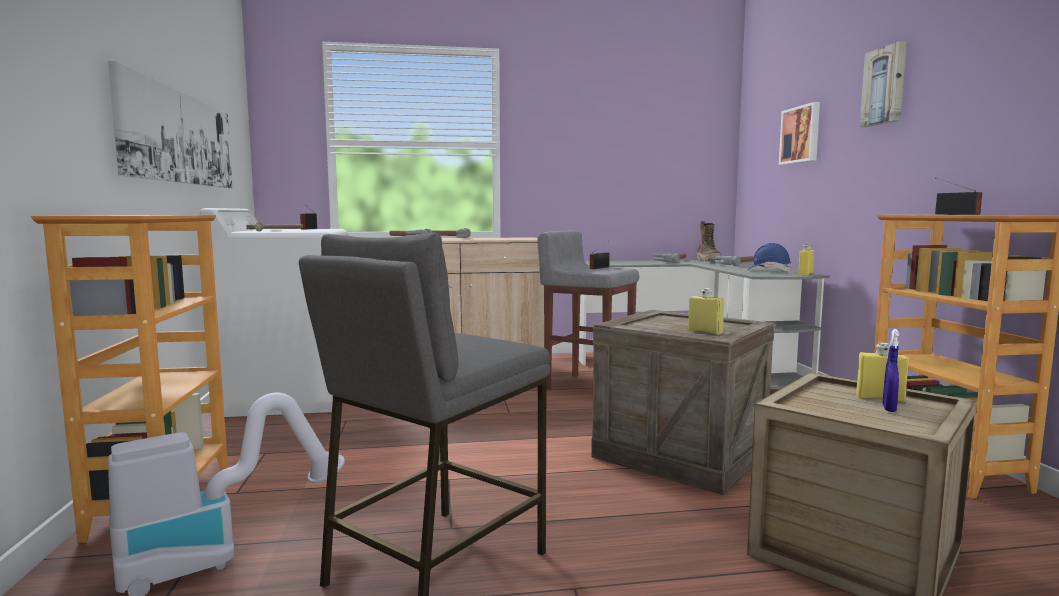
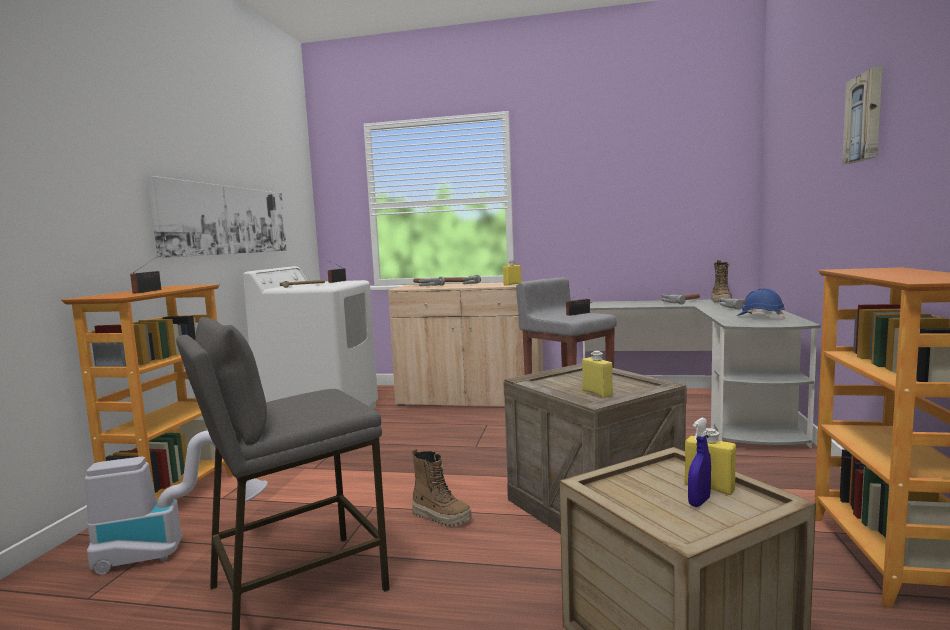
camera: 20 degrees right, 0 degrees up
(536, 480) = (441, 517): none -> boot
(801, 135) = (803, 170): picture -> none
(805, 274) = (792, 323): yellow bottle -> yellow bottle (512, 284)
(954, 214) = (905, 271): radio -> radio (149, 291)

